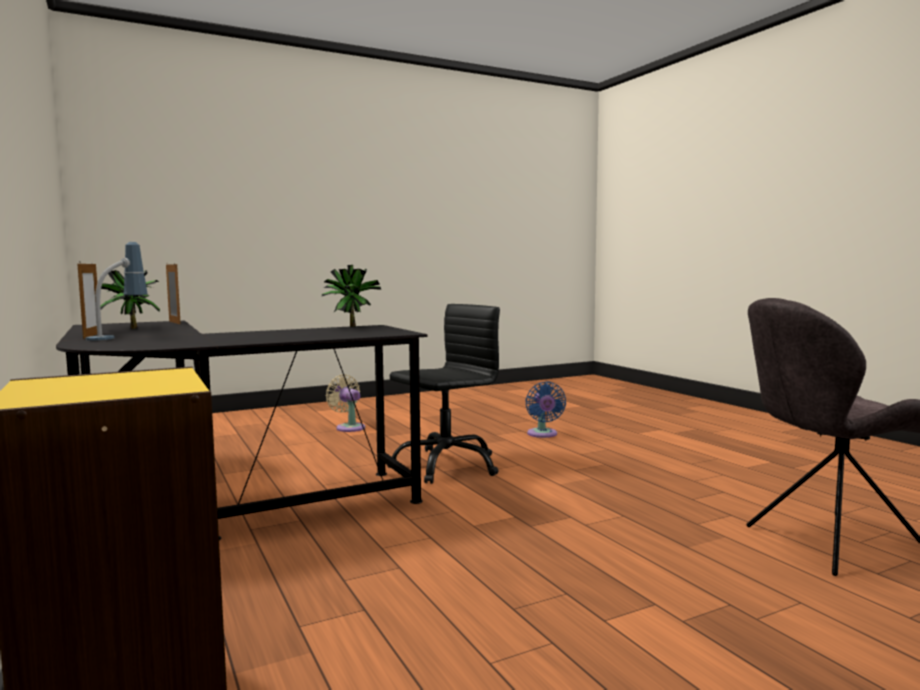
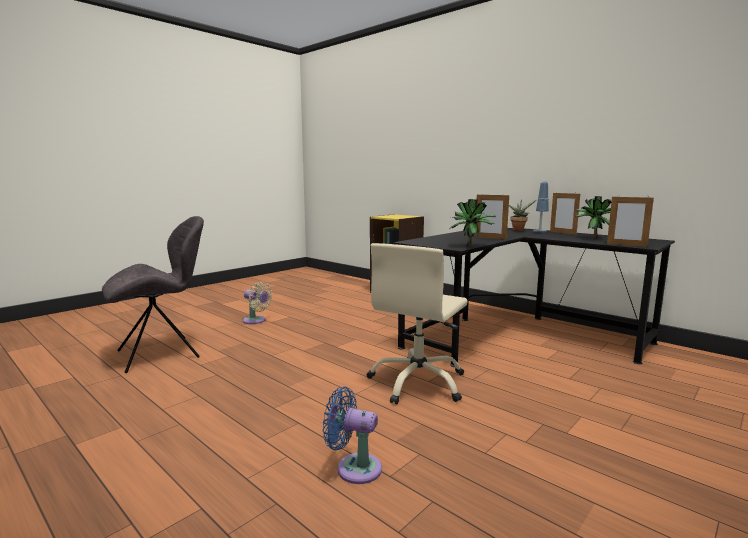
camera: 160 degrees right, 5 degrees up
(105, 342) = (518, 230): none -> potted plant
(259, 333) = (490, 238): none -> picture frame
(349, 427) = (622, 437): beige fan -> beige fan (256, 321)
(445, 465) = (418, 382): black office chair -> beige office chair
(543, 434) = (354, 467): blue fan -> blue fan turned 45 degrees counterclockwise

